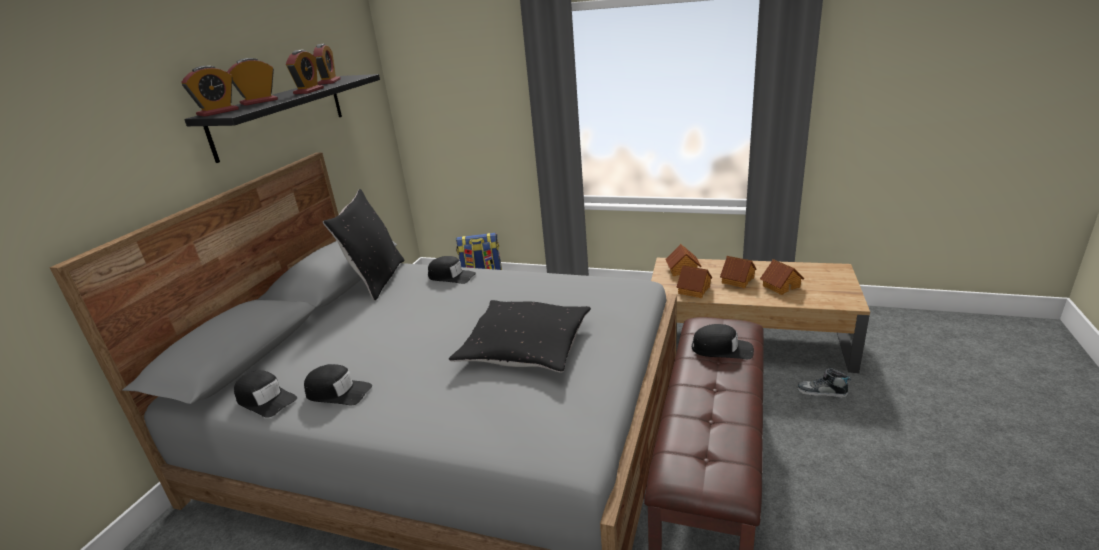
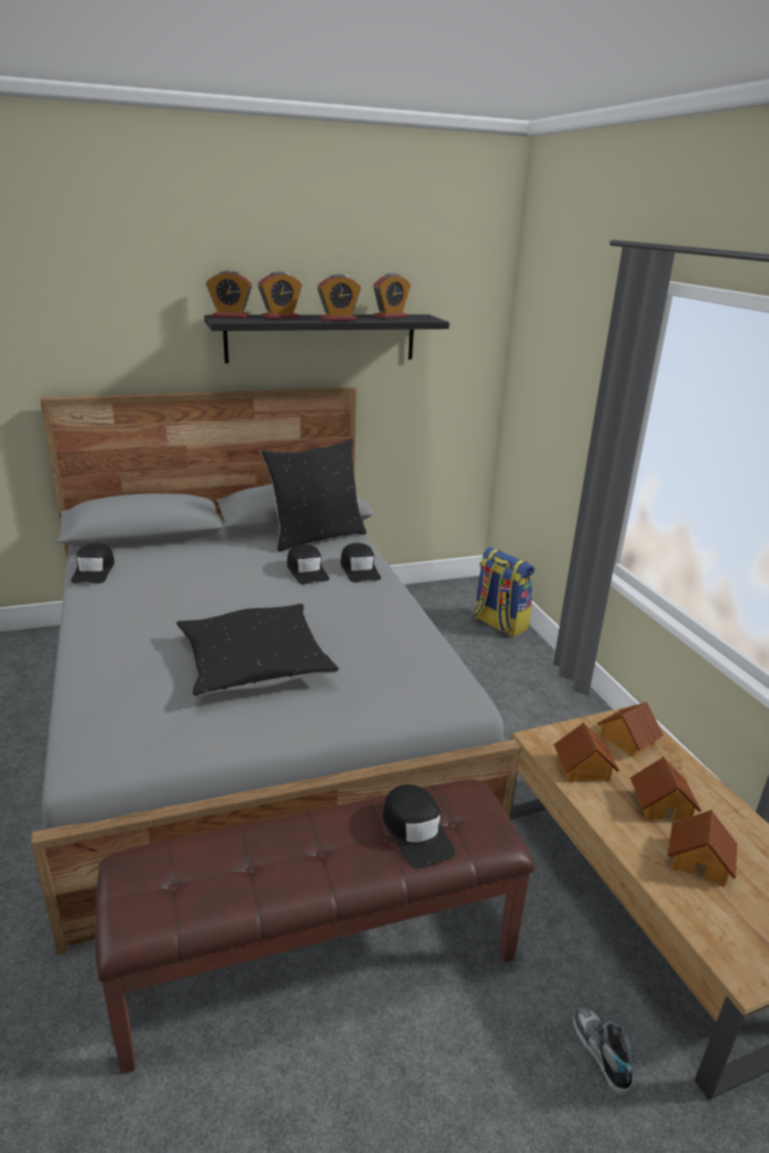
camera: 50 degrees right, 0 degrees up
(259, 102) = (280, 317): alarm clock -> alarm clock turned 135 degrees clockwise
(338, 392) = (119, 596): black cap -> black cap (307, 571)

